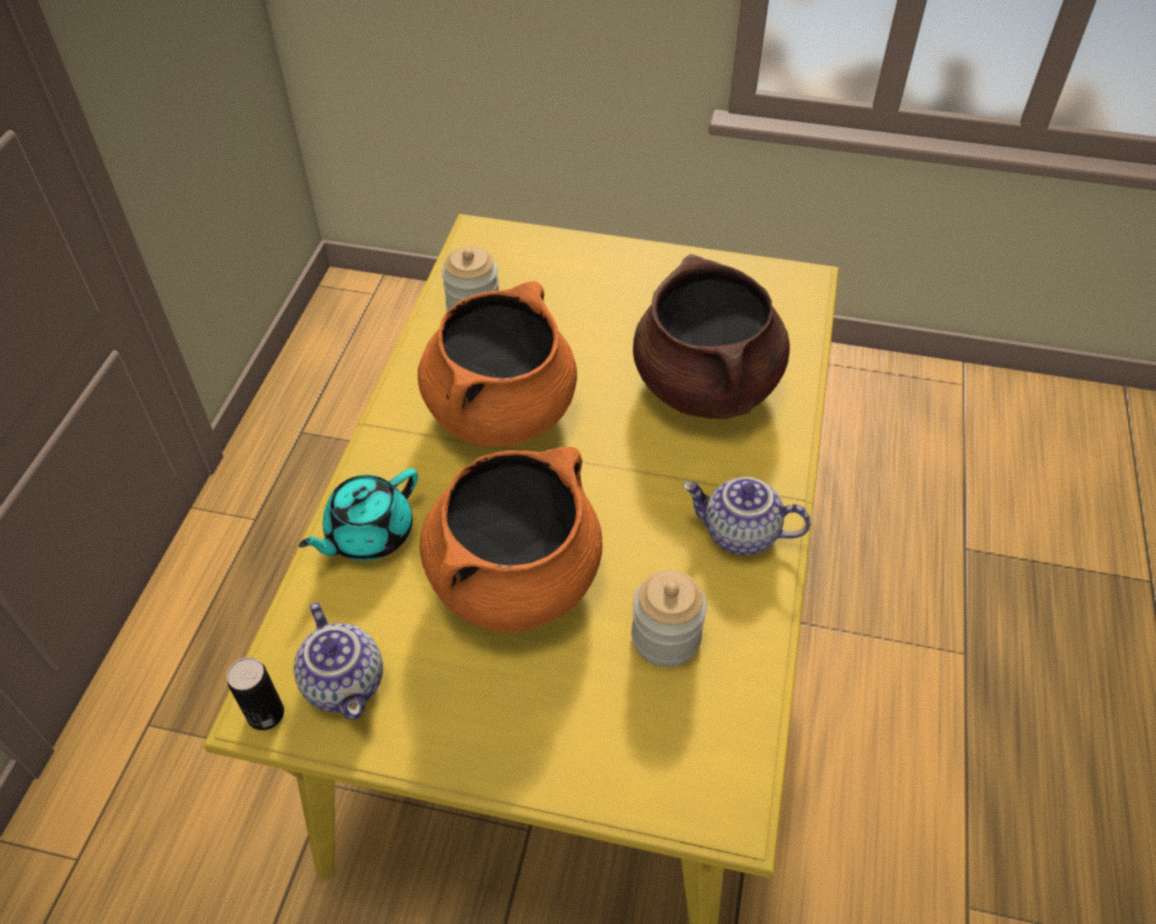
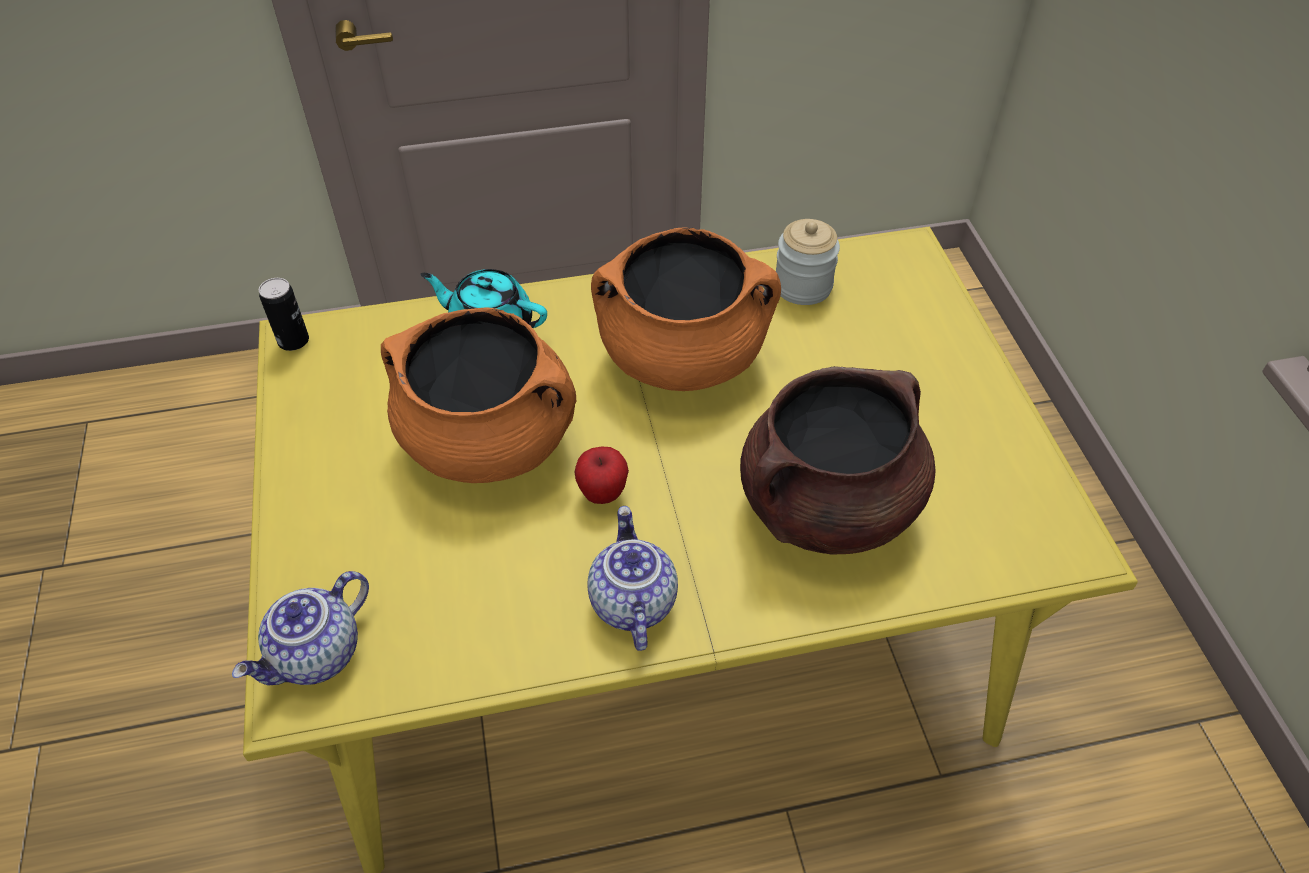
camera: 65 degrees right, 0 degrees up
(347, 683) = (337, 375): teapot -> teapot (318, 655)
(621, 516) = (602, 494): none -> apple
(665, 637) = (471, 579): jar -> none

